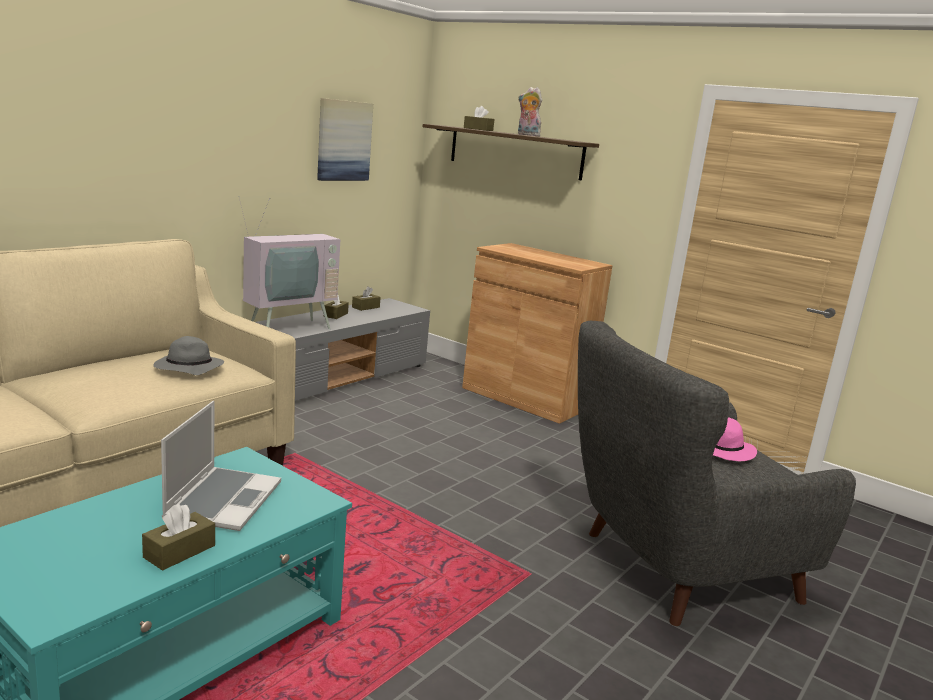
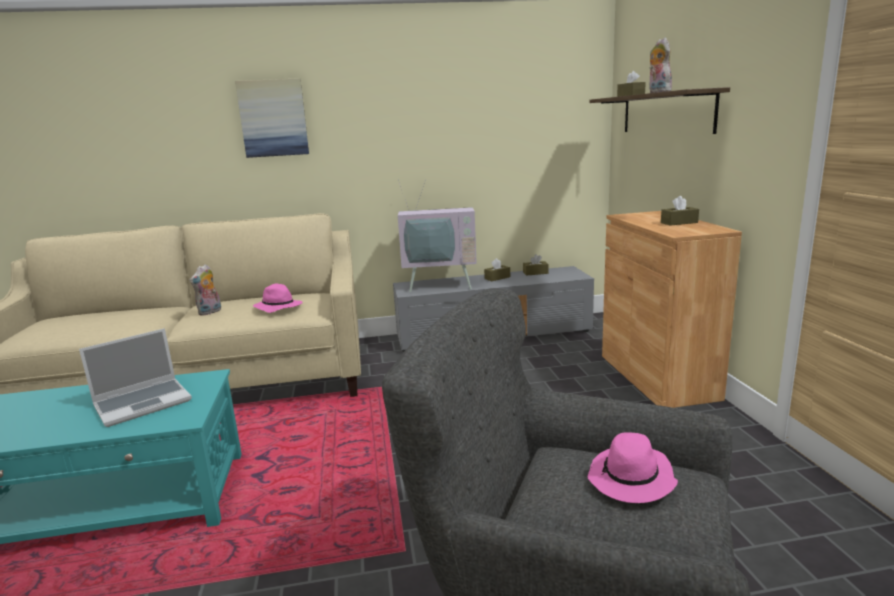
camera: 45 degrees right, 0 degrees up
(92, 385) = (210, 312): none -> plush toy
(179, 551) = (59, 430): brown tissue box -> brown tissue box (679, 222)
(187, 368) = (277, 307): grey hat -> pink hat
(343, 140) = (508, 125): picture -> picture (273, 118)

